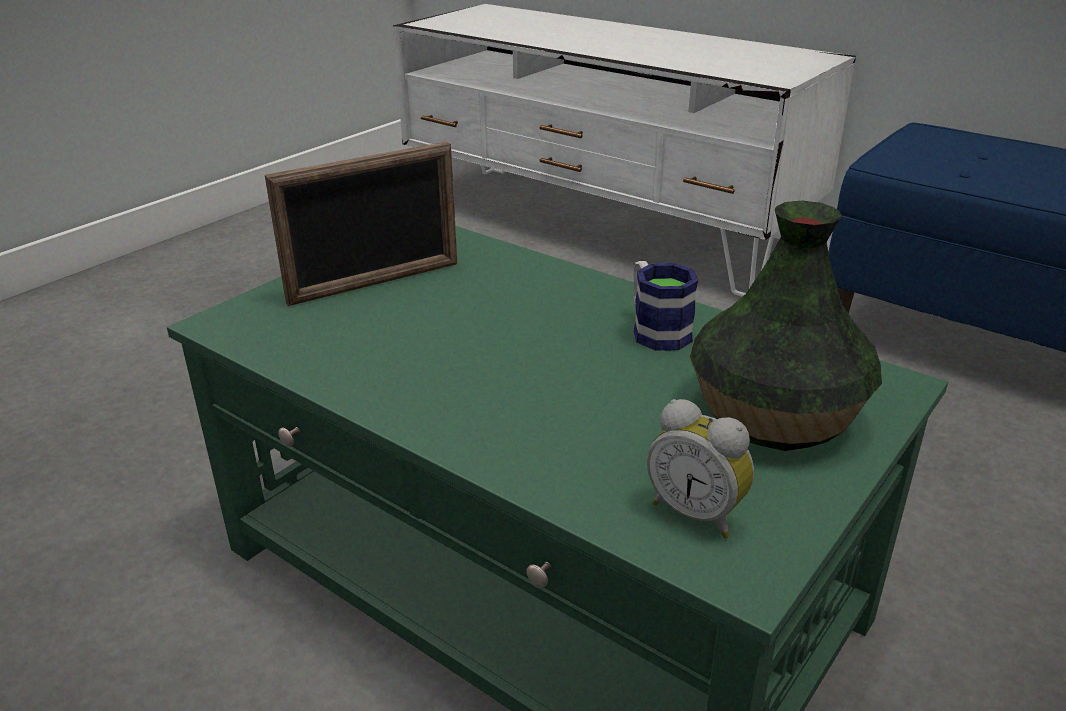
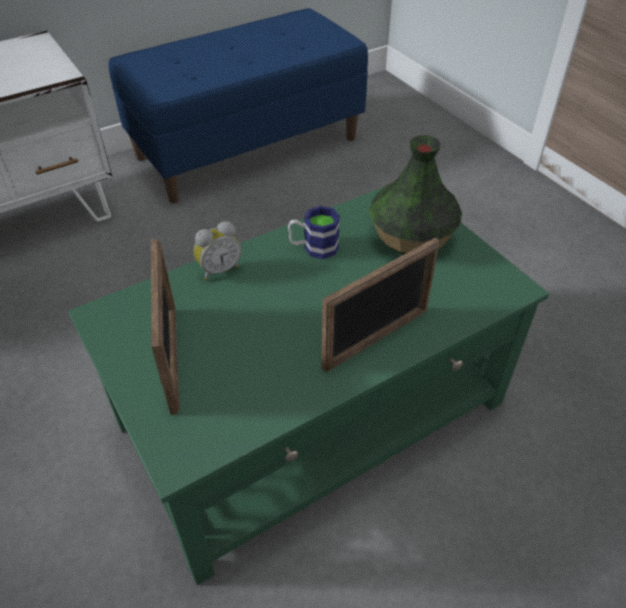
camera: 70 degrees left, 15 degrees up
(489, 423) = (376, 339): none -> picture frame
(697, 512) = (474, 287): alarm clock -> alarm clock (219, 269)

